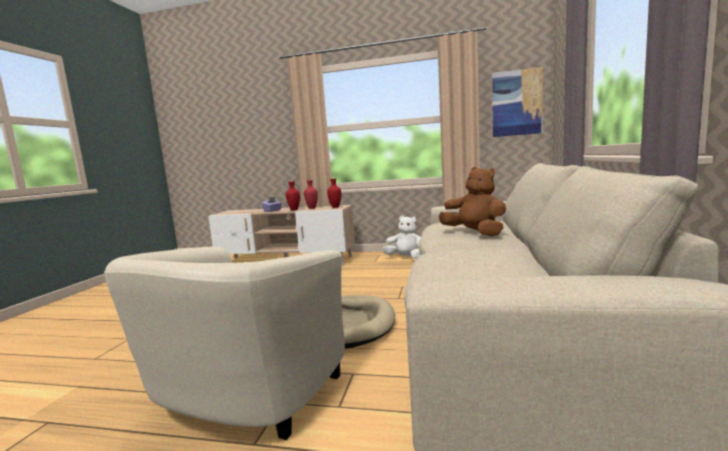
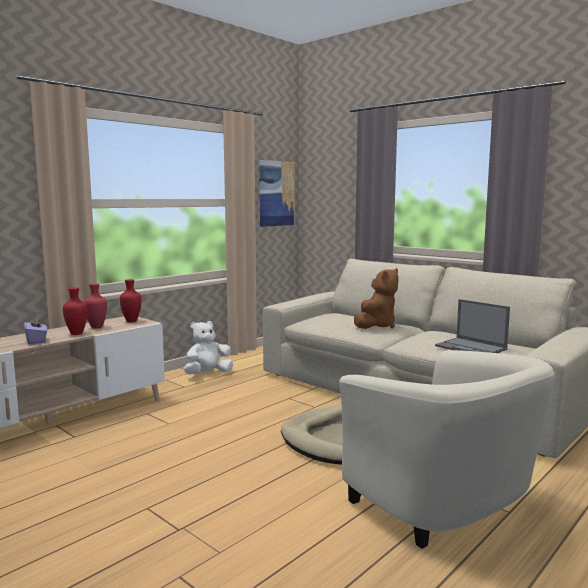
camera: 60 degrees left, 0 degrees up
(461, 268) = (471, 348): none -> laptop
(475, 233) = (376, 326): brown plush toy -> brown plush toy turned 135 degrees clockwise

